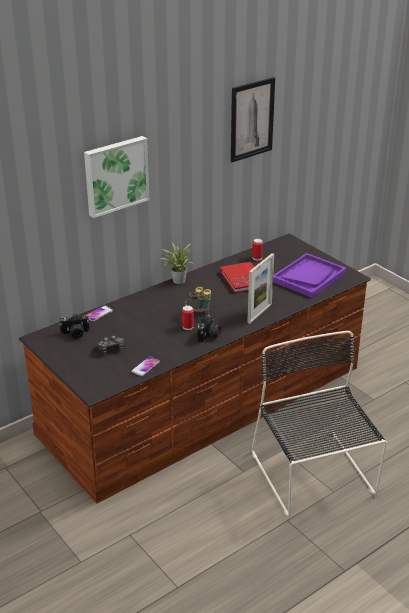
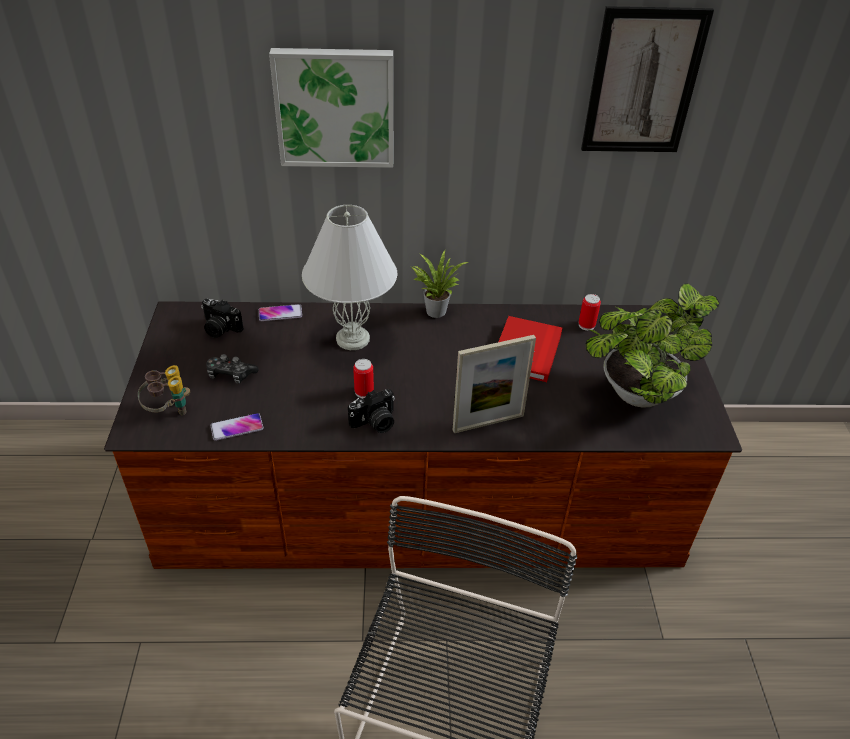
camera: 35 degrees right, 10 degrees up
(153, 308) = (353, 339): none -> white table lamp
(199, 314) = (401, 380): binoculars -> binoculars (169, 410)
(309, 277) = (634, 396): purple tray -> potted plant

